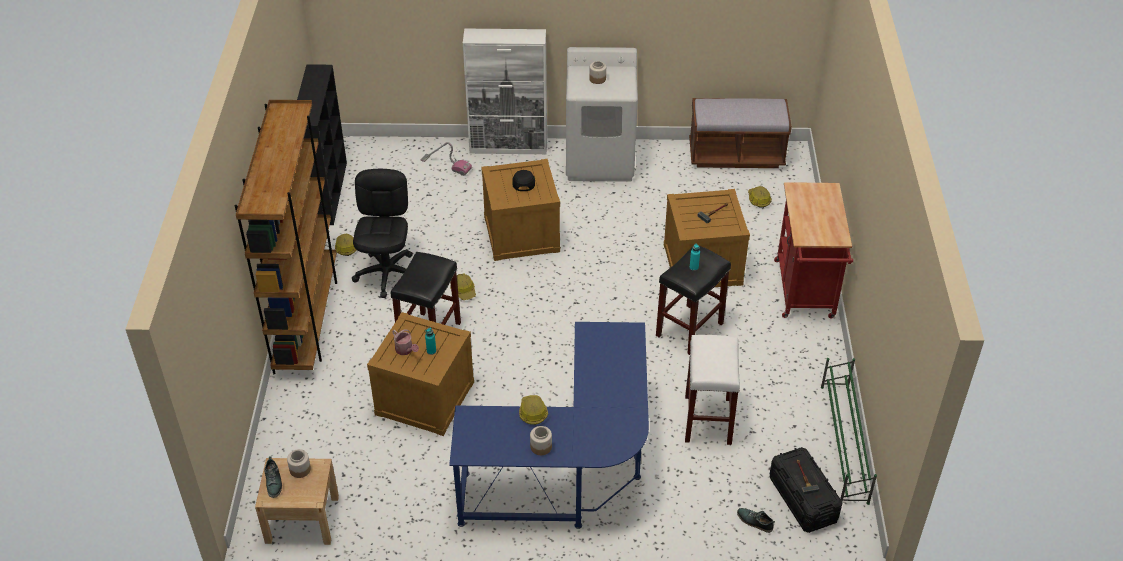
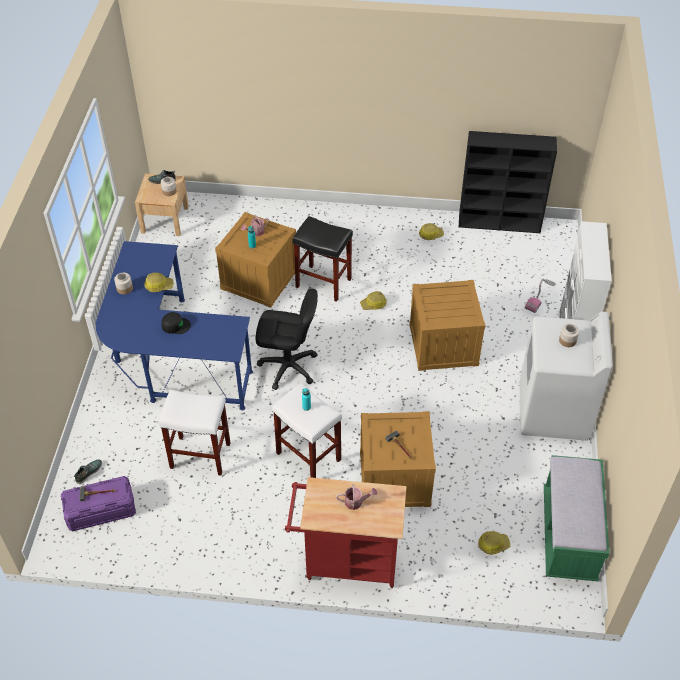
camera: 95 degrees right, 5 degrees up
(307, 320) = (350, 216): brown bookcase -> none
(387, 274) = (397, 259): black office chair -> black office chair (288, 367)
(523, 182) = (452, 308): black cap -> black cap (175, 325)
(689, 330) = (307, 456): black stool -> white stool
(736, 155) = (568, 535): brown bench -> green bench
(802, 499) = (100, 510): black storage box -> purple storage box
(811, 212) = (356, 502): none -> watering can
(843, 443) = (151, 555): green shoe rack -> none

